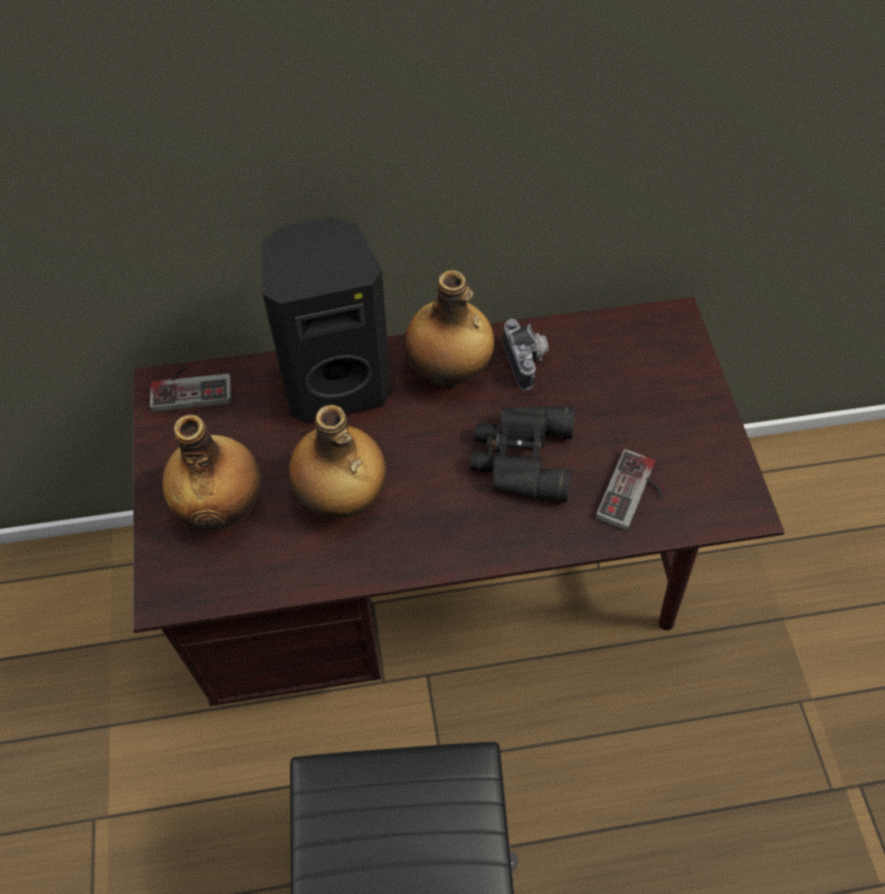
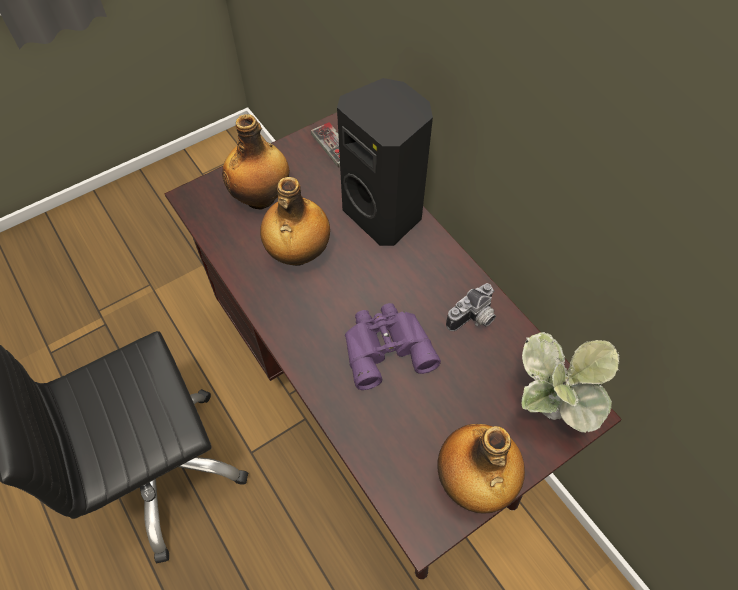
camera: 65 degrees right, 0 degrees up
(449, 372) = (433, 273): bottle -> bottle (473, 481)
(520, 457) = (385, 346): black binoculars -> purple binoculars
(634, 494) = (394, 438): game controller -> none
(662, 351) = (545, 412): none -> potted plant

